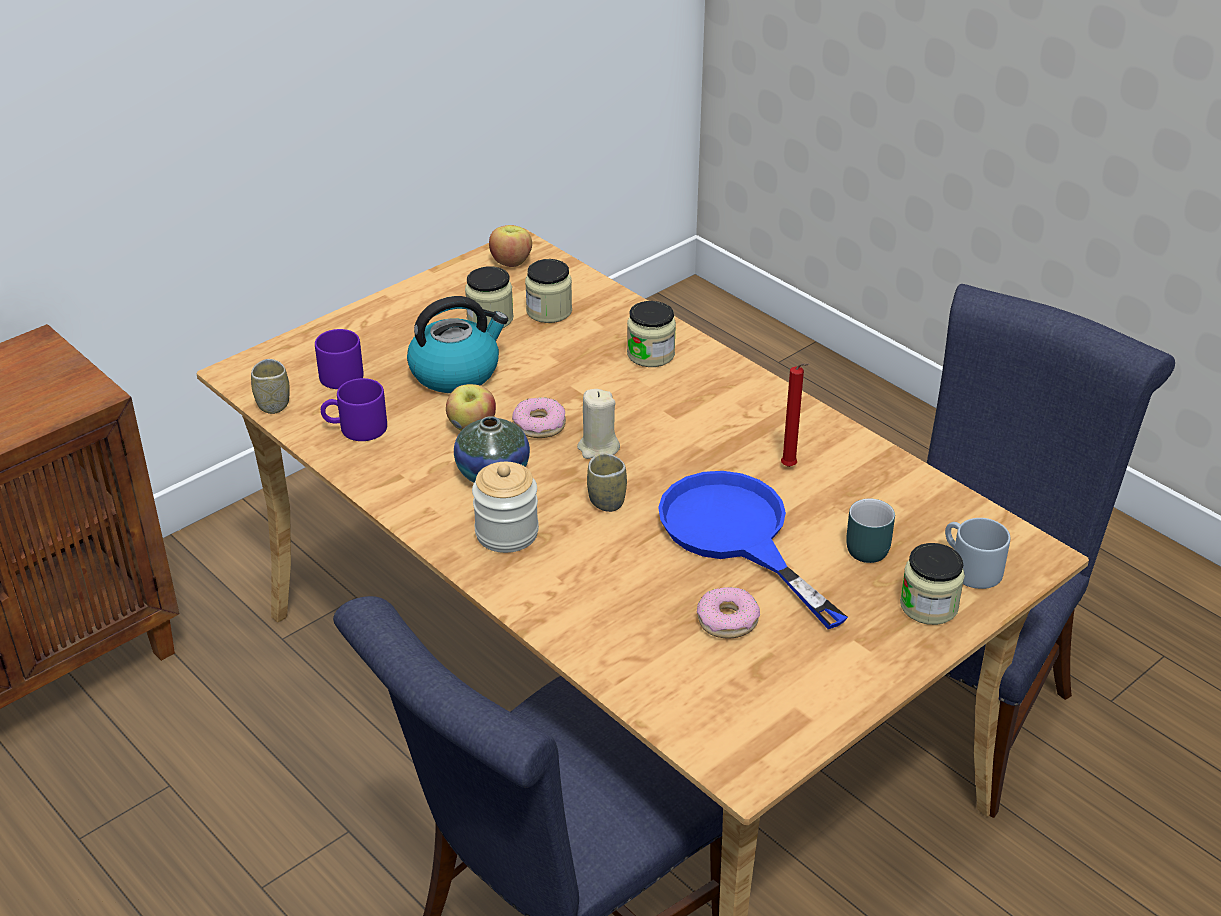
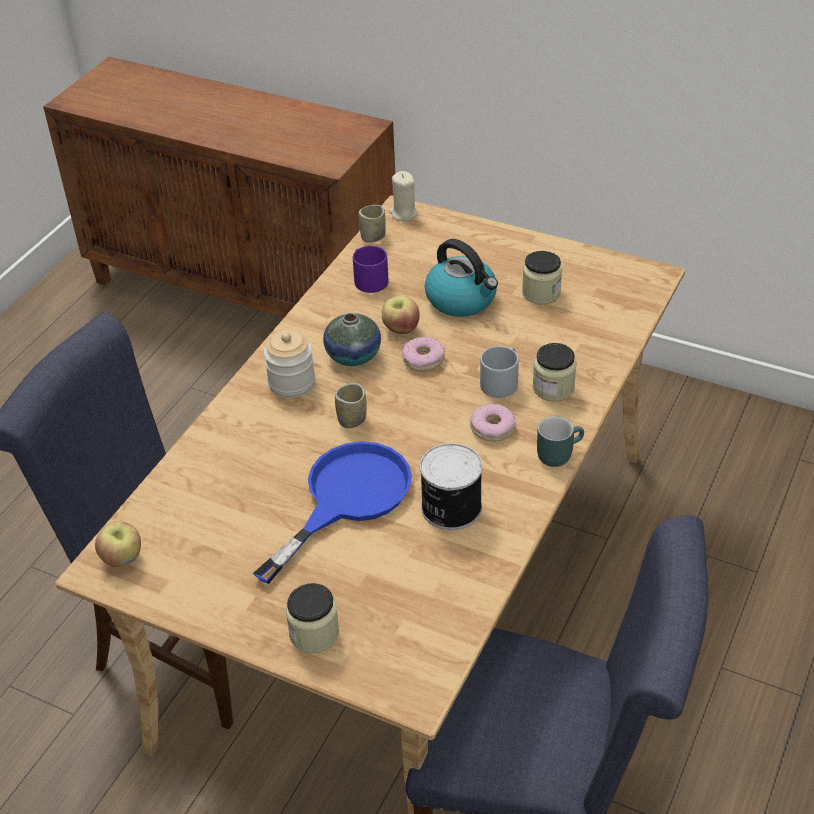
camera: 70 degrees right, 5 degrees up
(339, 372) = (427, 250): purple mug -> none
(511, 262) = (627, 278): apple -> apple (122, 558)
(549, 311) = (574, 318): jar -> none
(598, 448) = (413, 396): beige candle -> beige candle (403, 214)
(727, 620) = (247, 520): donut -> donut (492, 428)
(790, 467) = (449, 508): red candle -> can
(862, 545) = (371, 576): turquoise mug -> turquoise mug (557, 452)
(969, 567) = (375, 650): grey mug -> grey mug (501, 381)

